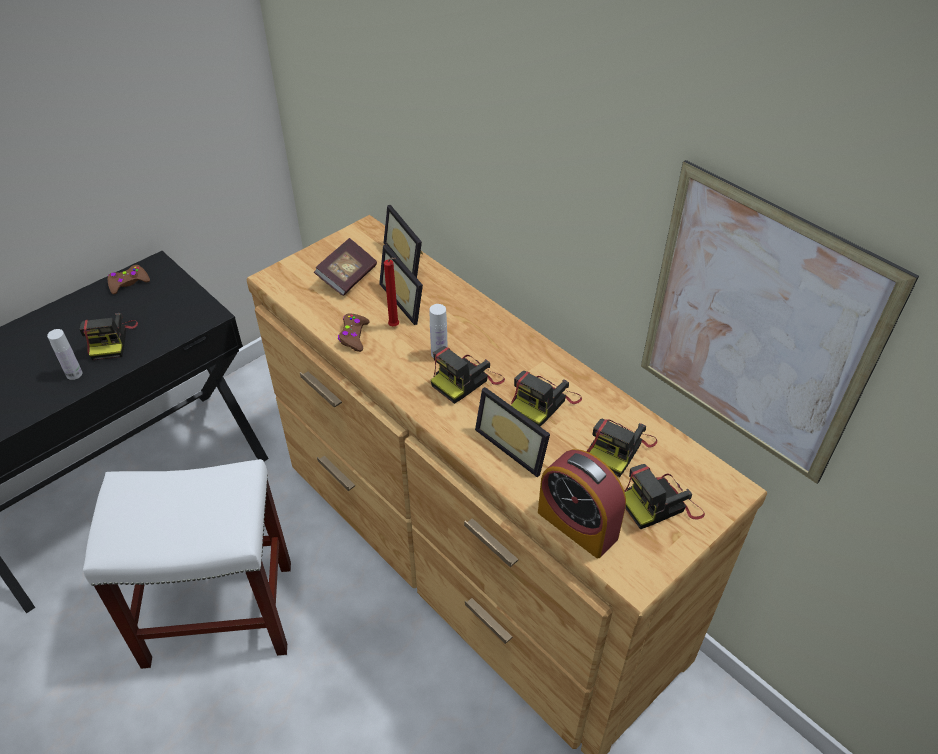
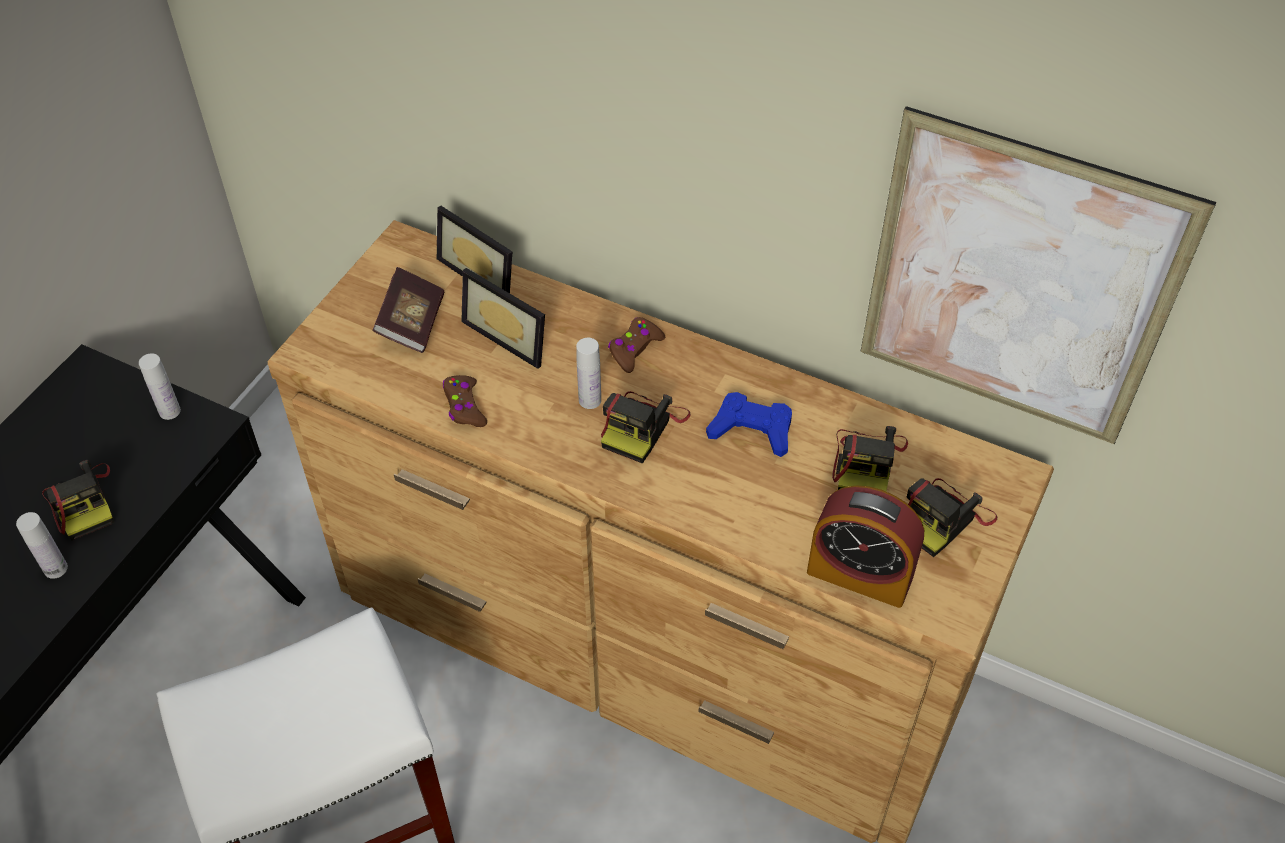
camera: 20 degrees left, 5 degrees up
(128, 283) = (59, 409): brown game controller -> brown game controller (634, 349)
(190, 301) = (169, 411): none -> white bottle
(395, 327) = (513, 378): red candle -> none
(516, 444) = (743, 495): picture frame -> none
(544, 402) = (752, 429): camera -> blue game controller

